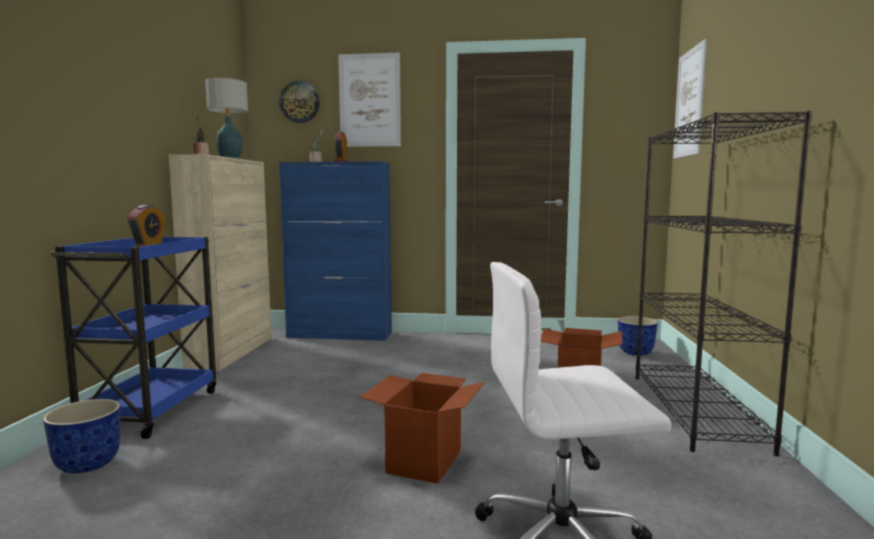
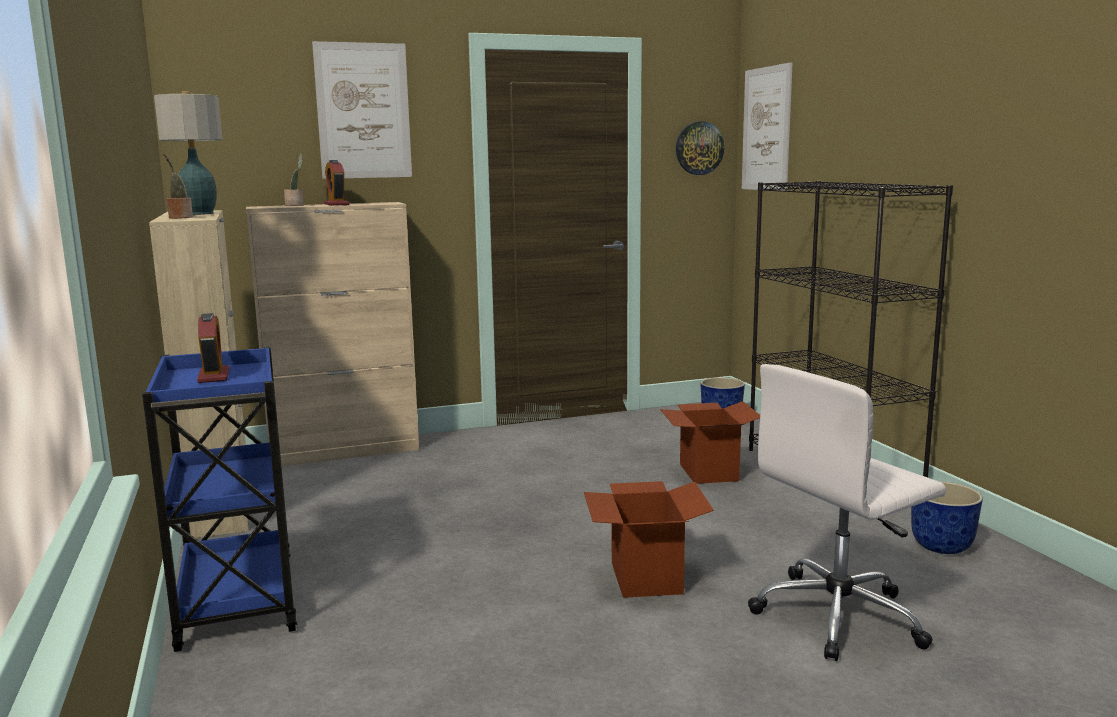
camera: 25 degrees left, 5 degrees up
(87, 465) = (267, 675): planter -> planter (940, 547)
(299, 102) = (252, 111): wall clock -> wall clock (699, 148)
(340, 335) = (345, 451): blue cabinet -> beige cabinet

